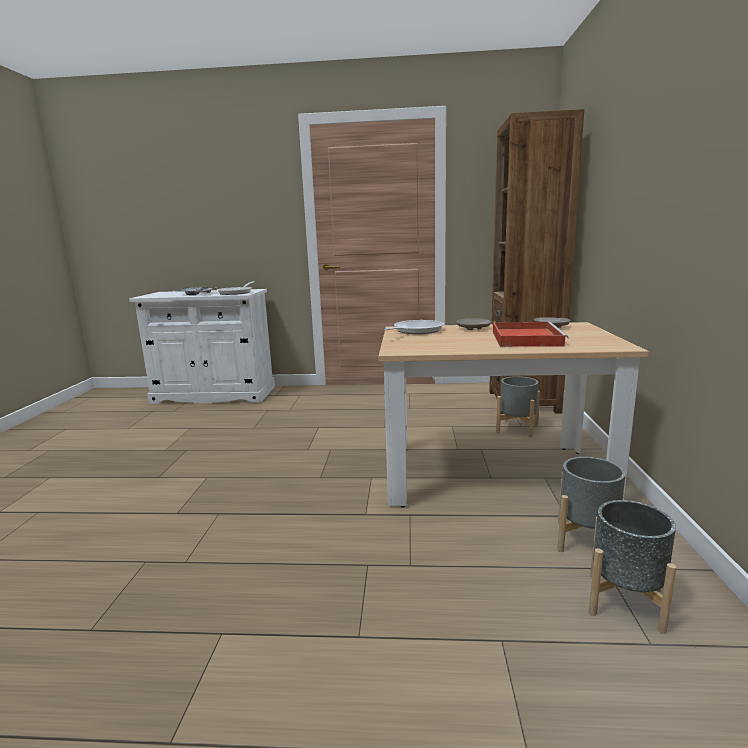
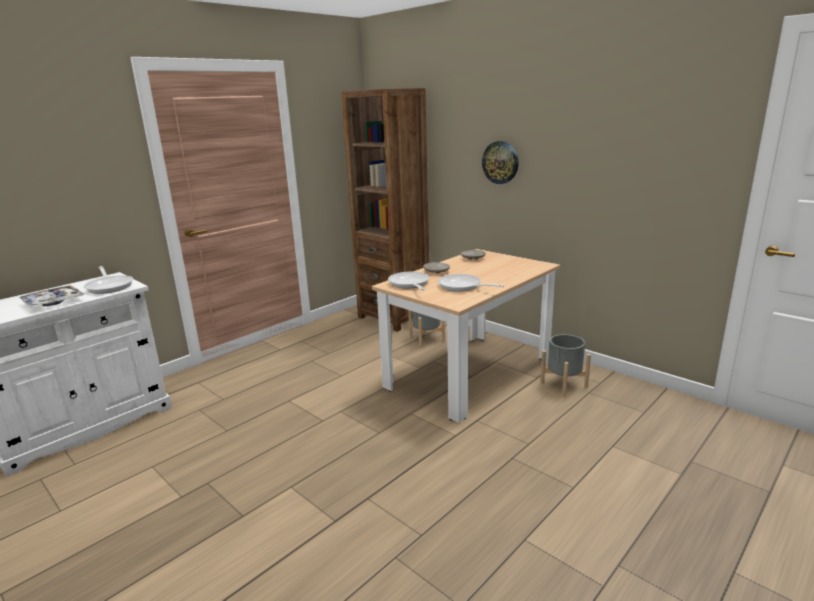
camera: 50 degrees left, 5 degrees up
(452, 342) = (462, 286): none -> frying pan
(525, 338) = (487, 271): red tray -> none
(625, 600) = (614, 401): grey planter -> none
(633, 195) = (500, 162): none -> wall clock

